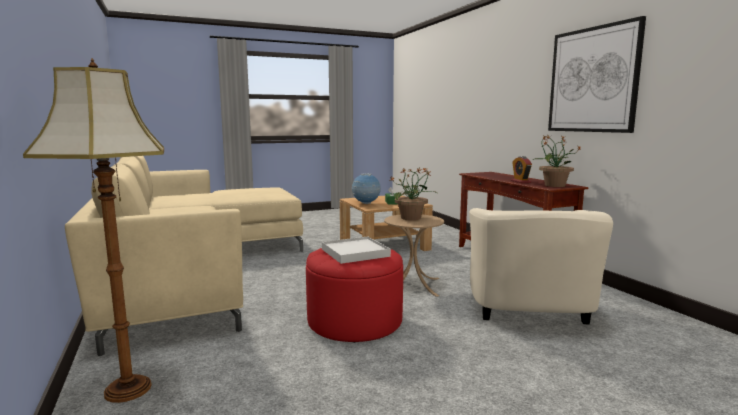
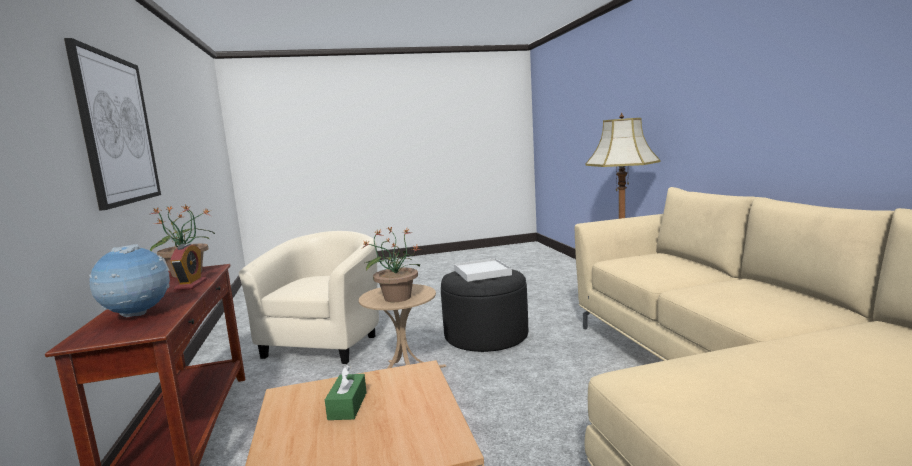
camera: 170 degrees left, 0 degrees up
(355, 321) = (486, 335): red ottoman -> black ottoman
(366, 204) = (418, 396): globe -> globe (137, 315)

